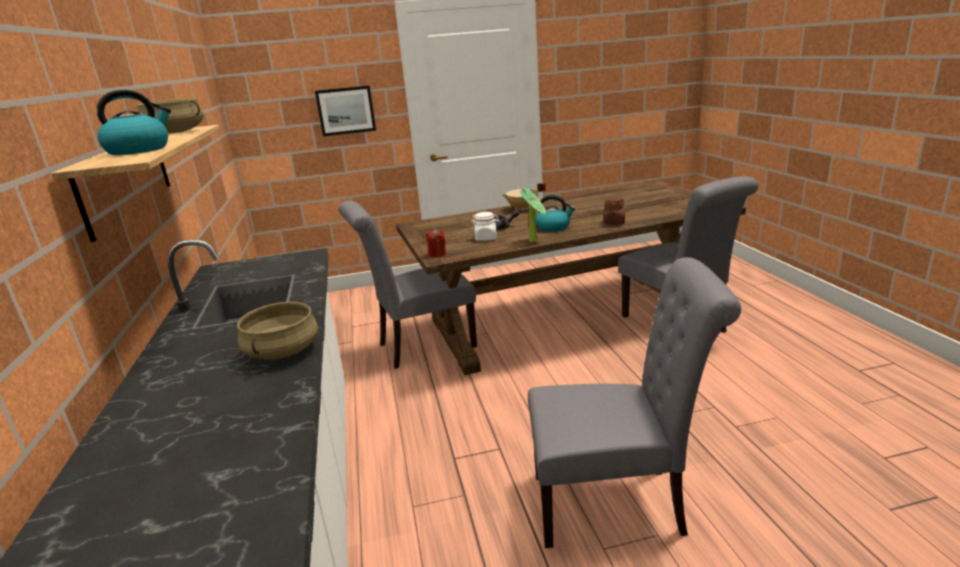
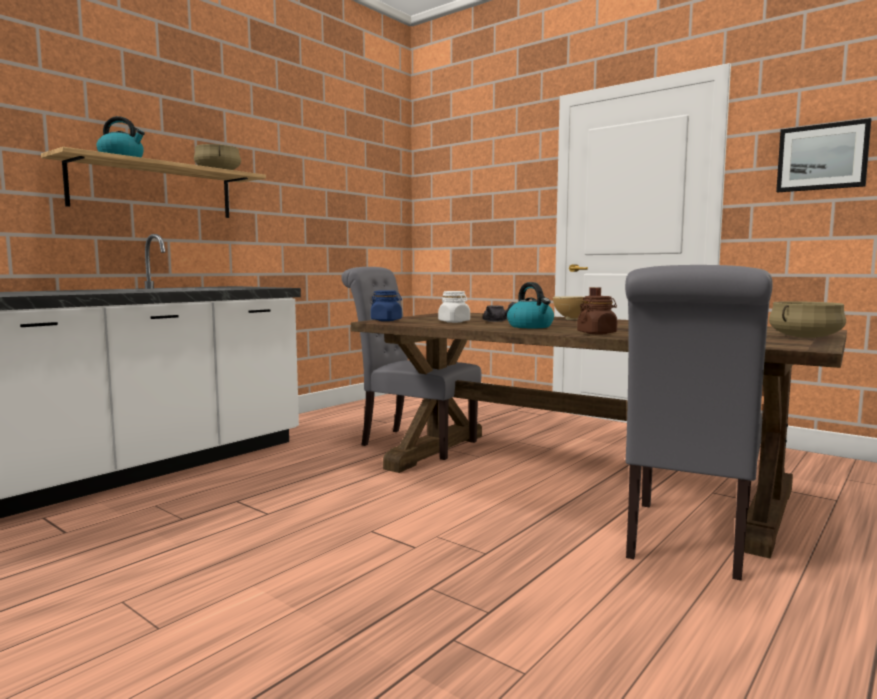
camera: 50 degrees right, 15 degrees down
(282, 351) = (74, 293): beige cooking pot -> beige cooking pot (804, 337)
(346, 110) = (499, 209): picture -> picture (822, 157)
(437, 254) = (386, 320): red candle -> blue jar
(535, 241) = (474, 327): potted plant -> none
(617, 504) = (206, 591): grey chair -> none

